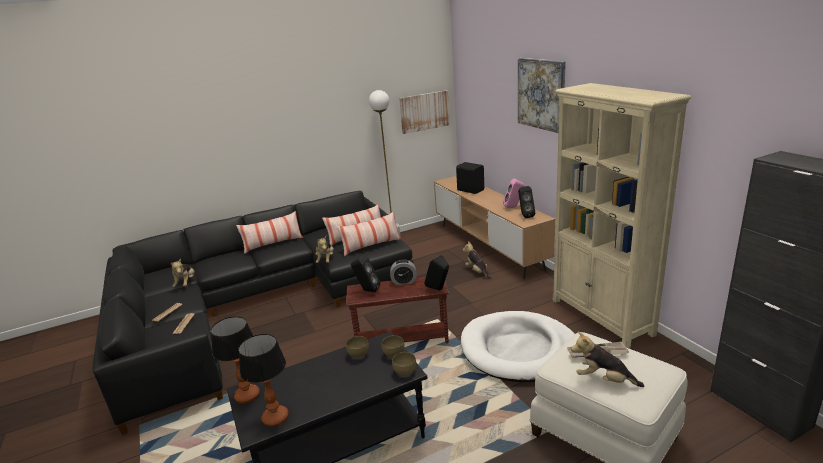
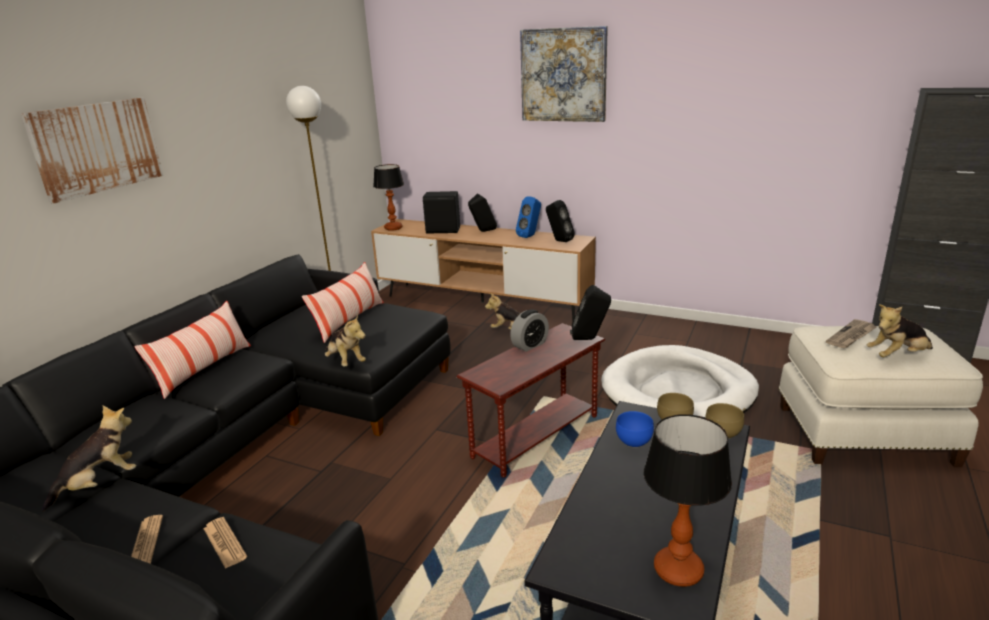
camera: 40 degrees left, 0 degrees up
(186, 283) = (100, 484): plush toy -> plush toy turned 90 degrees counterclockwise
(247, 395) = (581, 568): table lamp -> table lamp (393, 228)
(357, 355) = (633, 442): brown bowl -> blue bowl
(367, 290) = (498, 370): black speaker -> black speaker (483, 231)
(371, 246) = (388, 326): pillow -> none
(424, 111) = (347, 125): picture -> picture (96, 147)
(513, 207) = (530, 236): pink speaker -> blue speaker
(601, 317) = (701, 333): beige bookcase -> none

